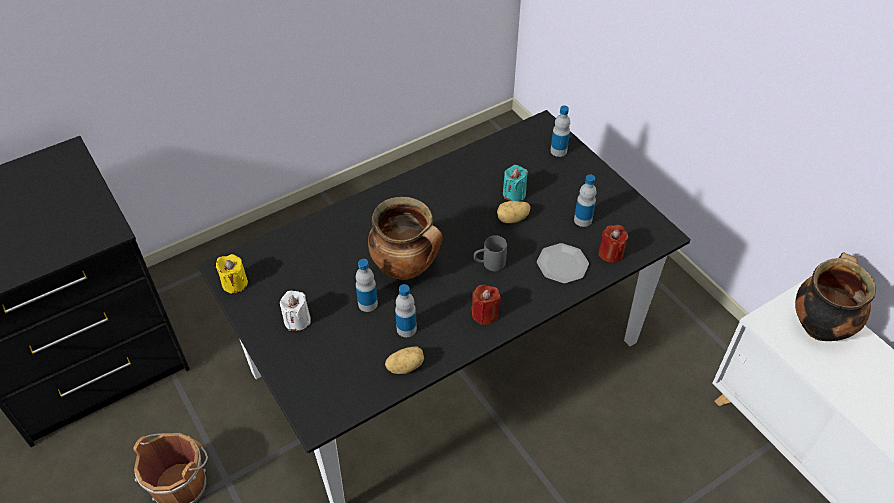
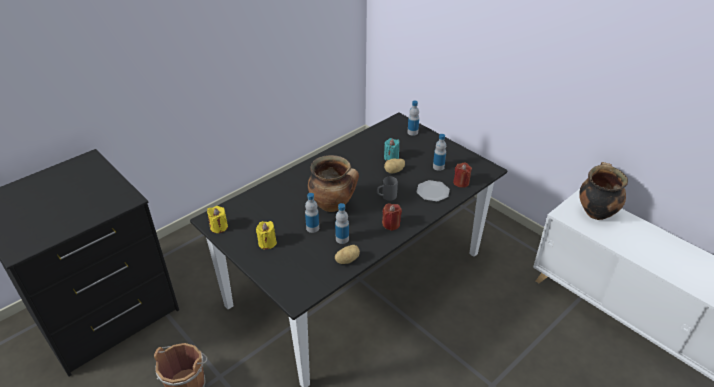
camera: 10 degrees left, 10 degrees down
(297, 320) = (267, 243): white candle -> yellow candle

